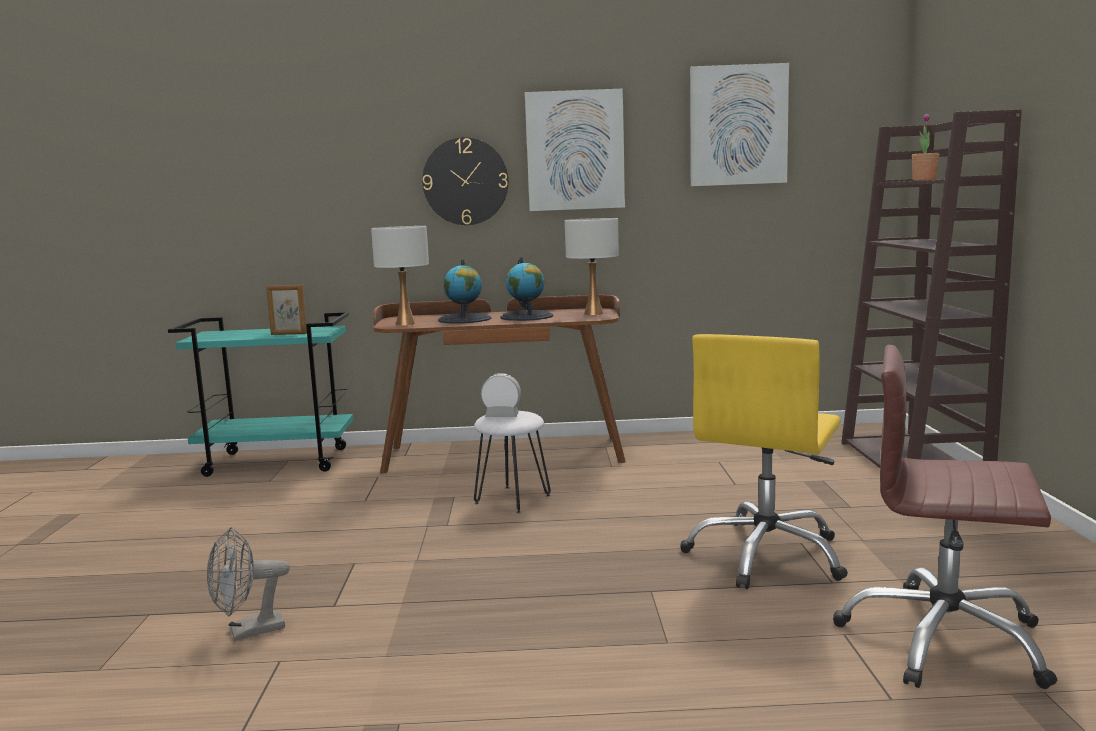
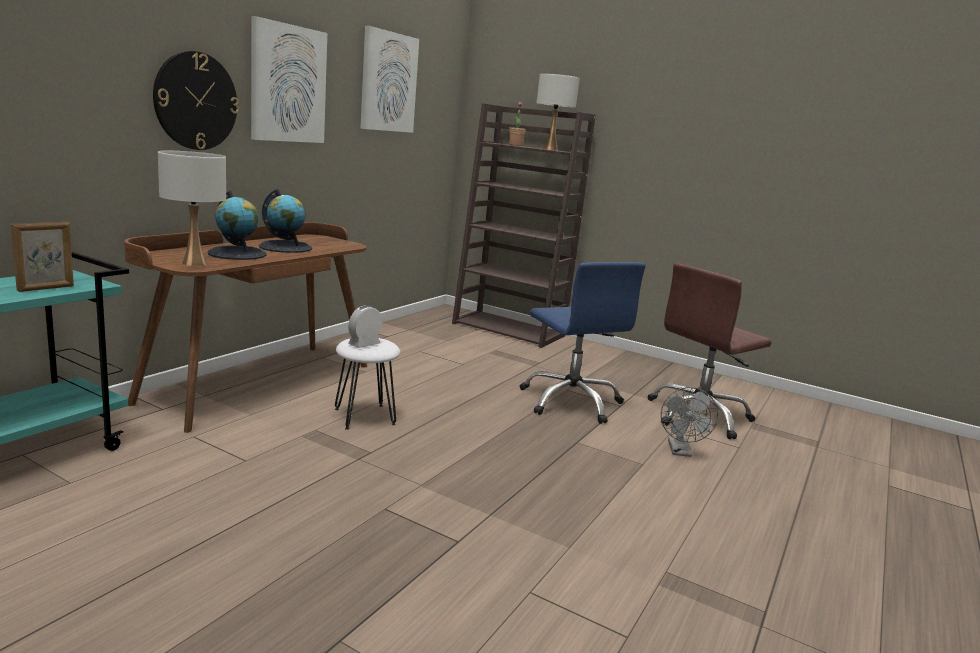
camera: 60 degrees left, 5 degrees up
(248, 631) = (457, 592): grey fan -> grey fan (680, 452)
(593, 313) = (329, 241): white table lamp -> white table lamp (550, 149)
(766, 555) = (571, 402): yellow office chair -> blue office chair

